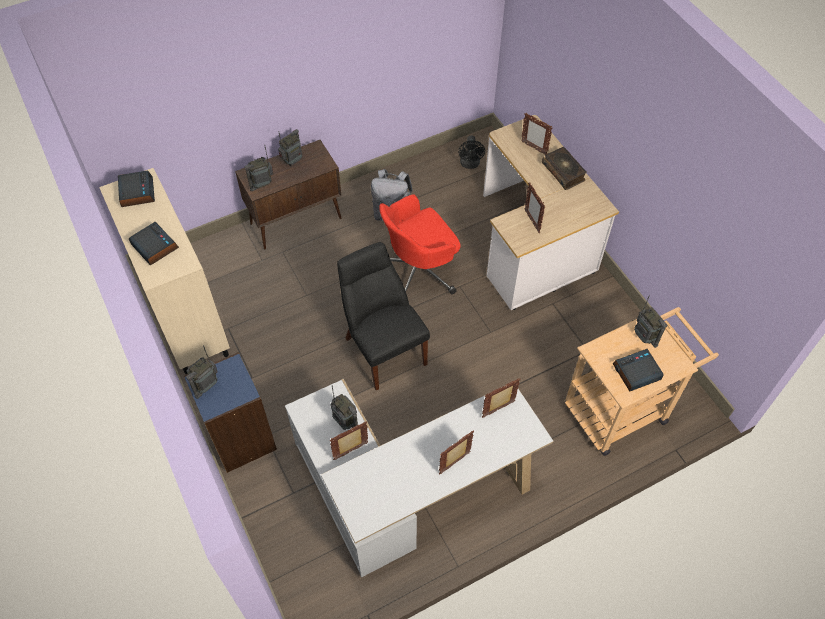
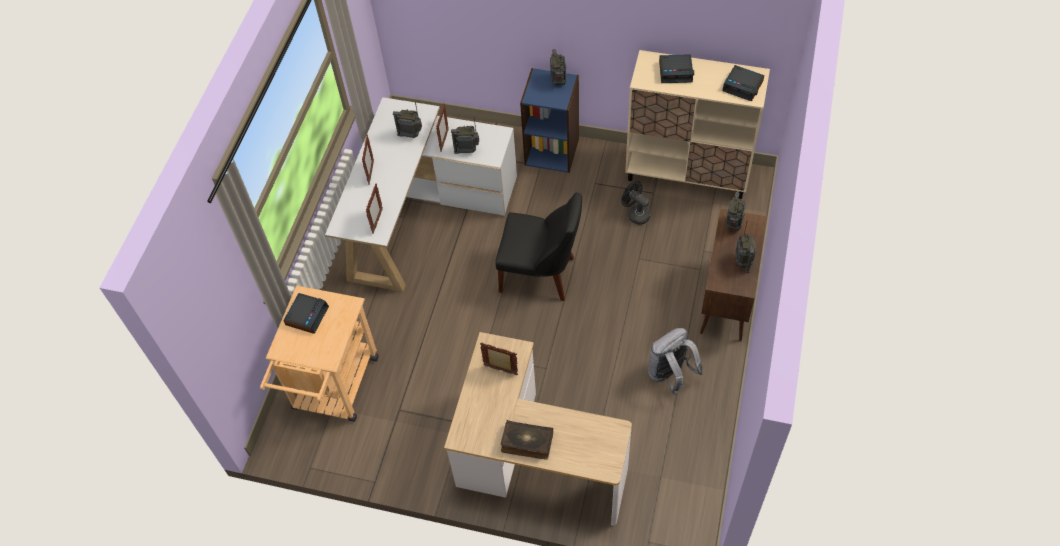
camera: 135 degrees right, 0 degrees up
(418, 271) = (589, 350): red office chair -> none
(470, 164) = (675, 488): black fan -> black fan (635, 214)
(533, 148) = (577, 443): picture frame -> none
(644, 337) = (323, 346): radio -> radio (411, 134)

